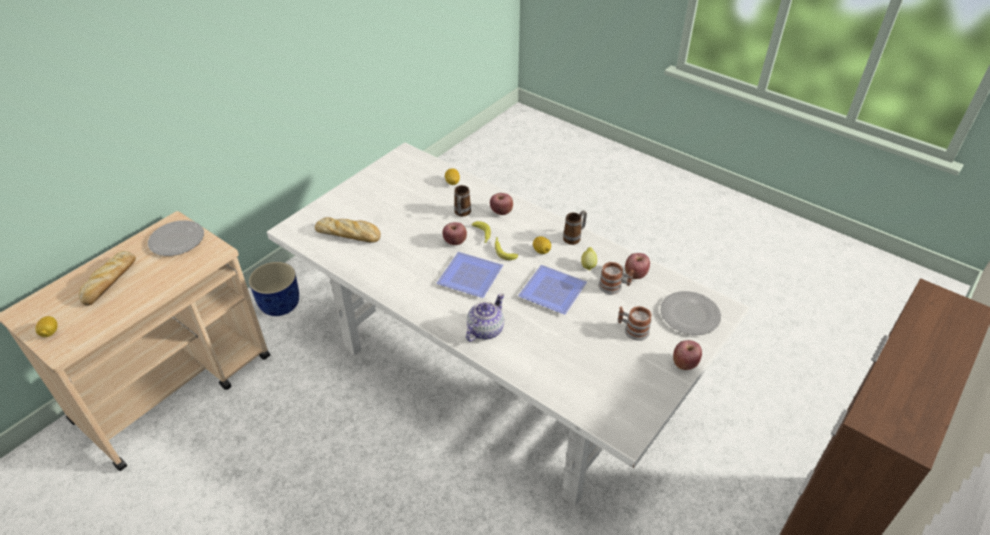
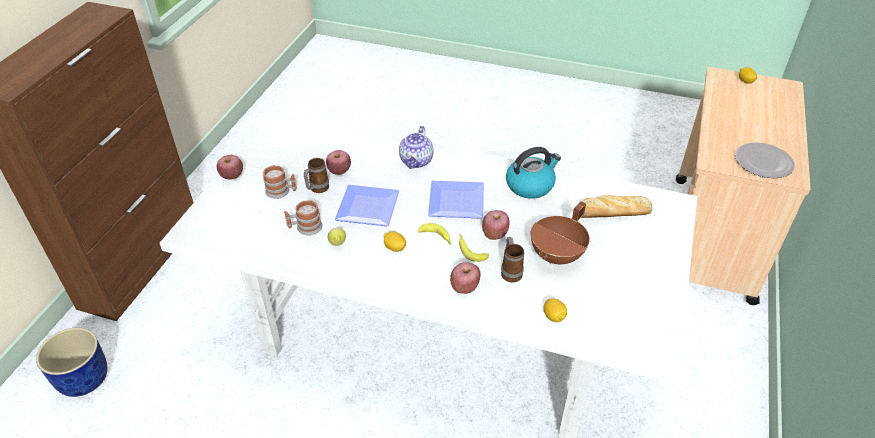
camera: 160 degrees right, 0 degrees up
(109, 282) = (761, 118): bread -> none
(279, 305) = (712, 339): blue planter -> blue planter (84, 378)
(394, 275) = (530, 185): none -> kettle
(419, 215) = (557, 256): none -> brown cooking pot
(574, 238) = (362, 275): mug -> mug (317, 189)
(635, 274) = (283, 247): apple -> apple (339, 171)
(689, 315) = (225, 218): plate -> none

